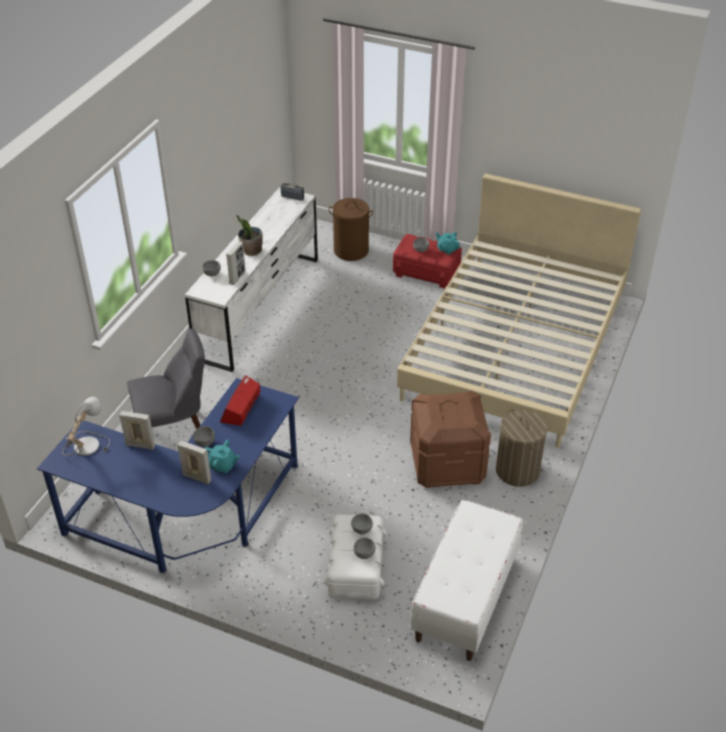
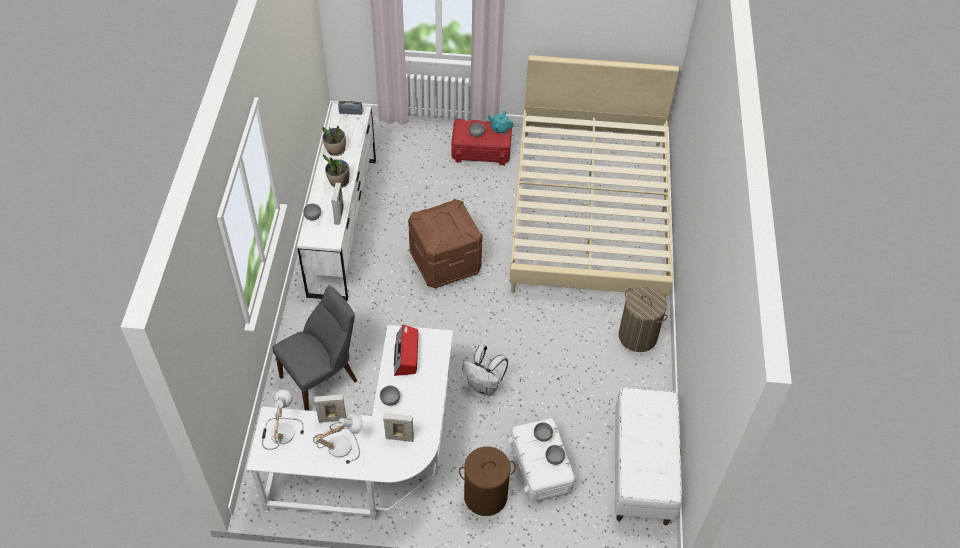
camera: 20 degrees left, 10 degrees up
(136, 469) = (340, 444): none -> table lamp
(190, 518) = (376, 461): blue desk -> white desk
(222, 465) = (417, 419): turquoise teapot -> none
(262, 225) = (335, 150): none -> potted plant
(331, 478) = (484, 386): none -> white backpack
(351, 250) = (402, 143): brown laundry basket -> brown laundry basket (485, 496)
(446, 464) = (576, 345): brown storage box -> brown storage box (444, 263)

